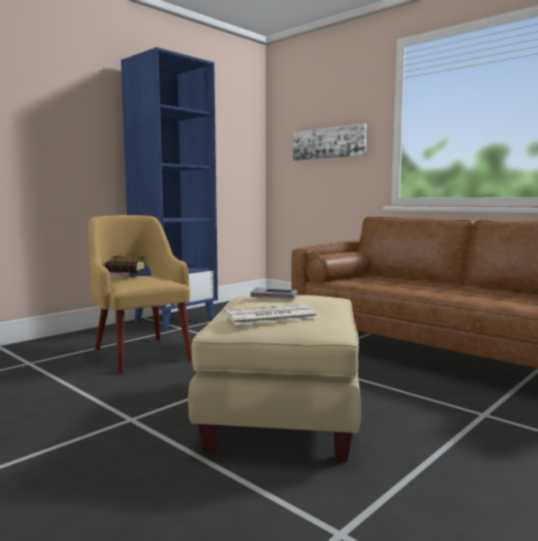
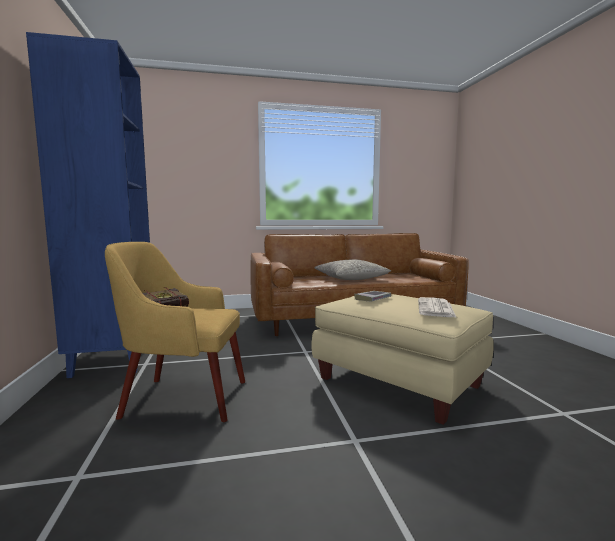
camera: 55 degrees left, 0 degrees up
(328, 143) = (196, 172): picture -> none
(434, 288) = (351, 279): none -> grey pillow

